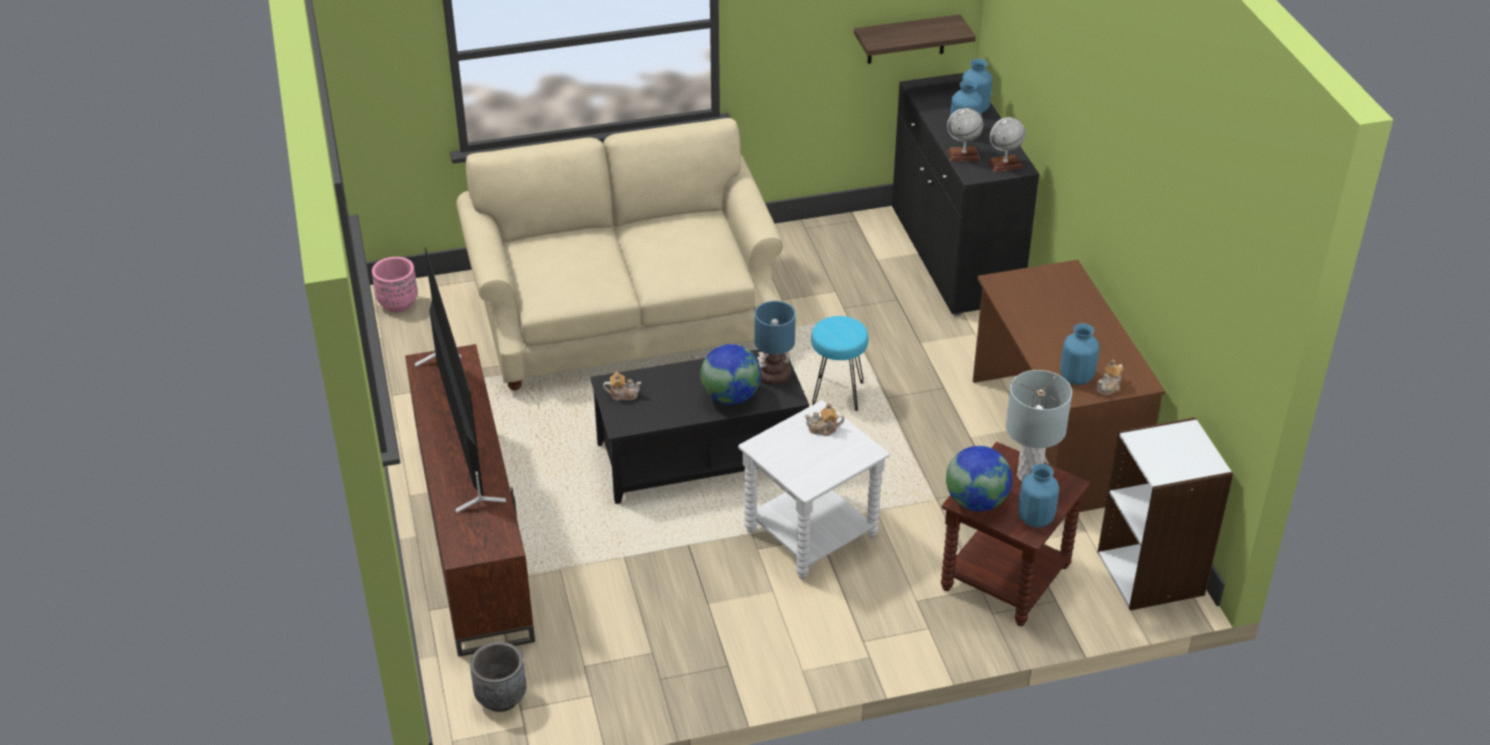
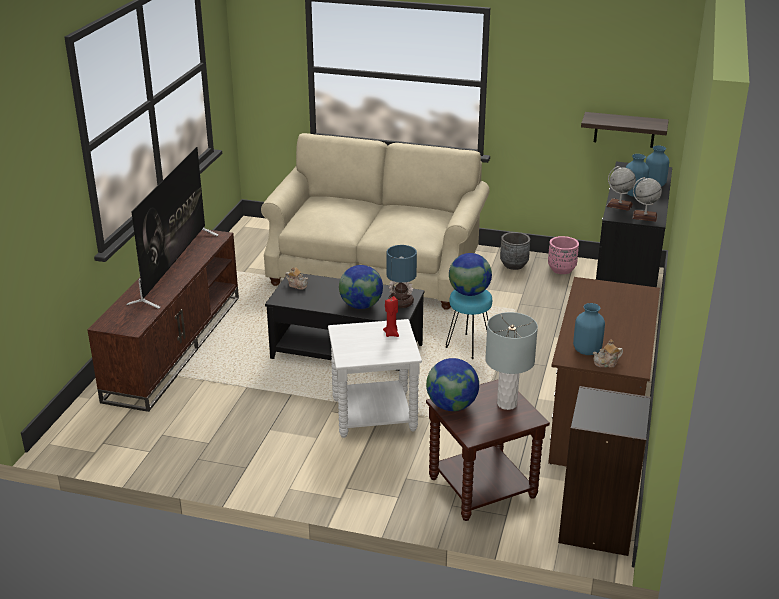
camera: 30 degrees right, 10 degrees down
(398, 303) = (256, 228): pink planter -> pink planter (561, 269)
(501, 697) = (99, 433): grey planter -> grey planter (514, 265)
(823, 429) = (391, 334): teapot -> red candle
(836, 330) = (469, 293): none -> globe
(1035, 518) = (485, 429): blue vase -> none
(1151, 573) = (597, 526): white bookcase -> black bookcase

